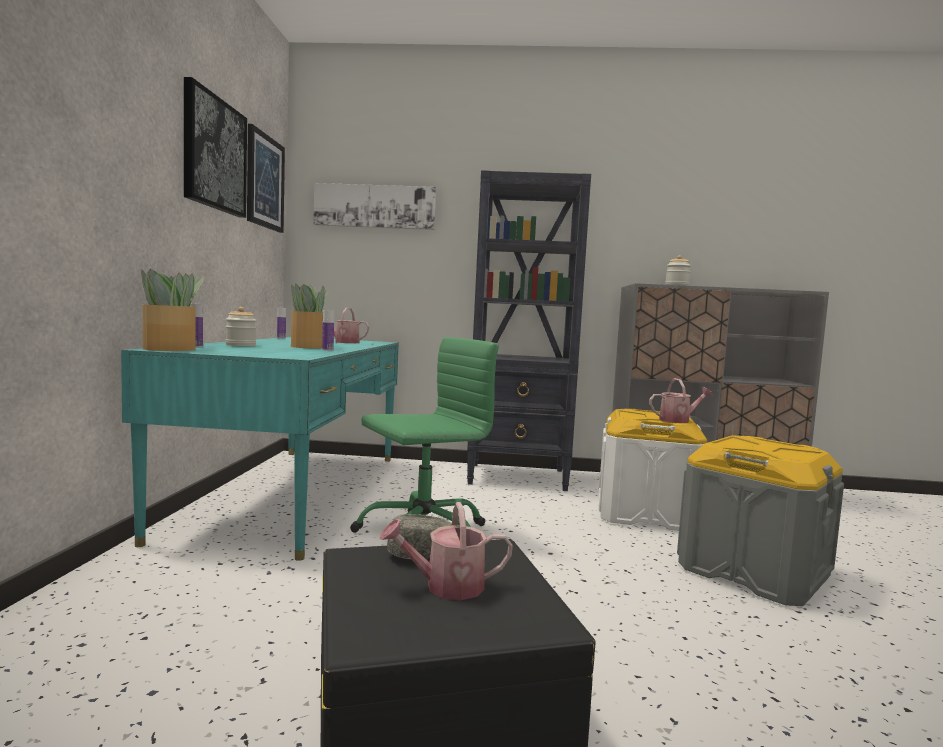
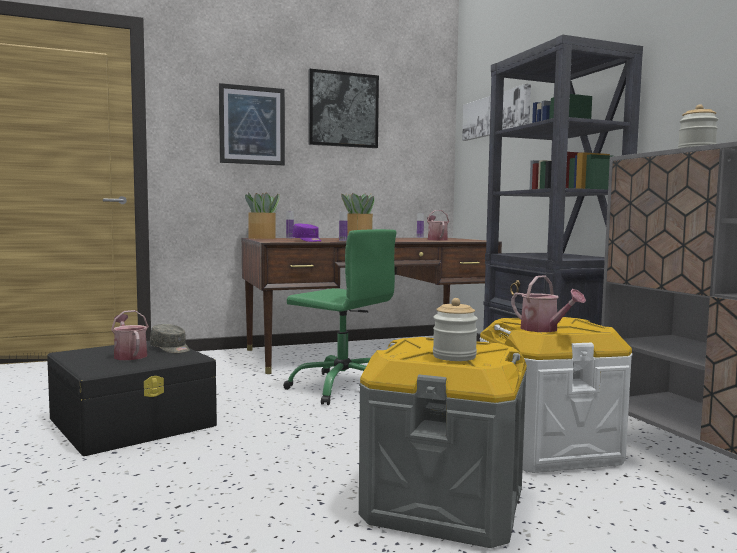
camera: 65 degrees right, 0 degrees up
(240, 345) = (324, 238): jar -> jar (454, 356)
(264, 182) = (414, 115): picture -> picture (252, 125)
(294, 492) = (369, 352): turquoise desk -> brown desk
(304, 352) = (307, 241): none -> purple cap

